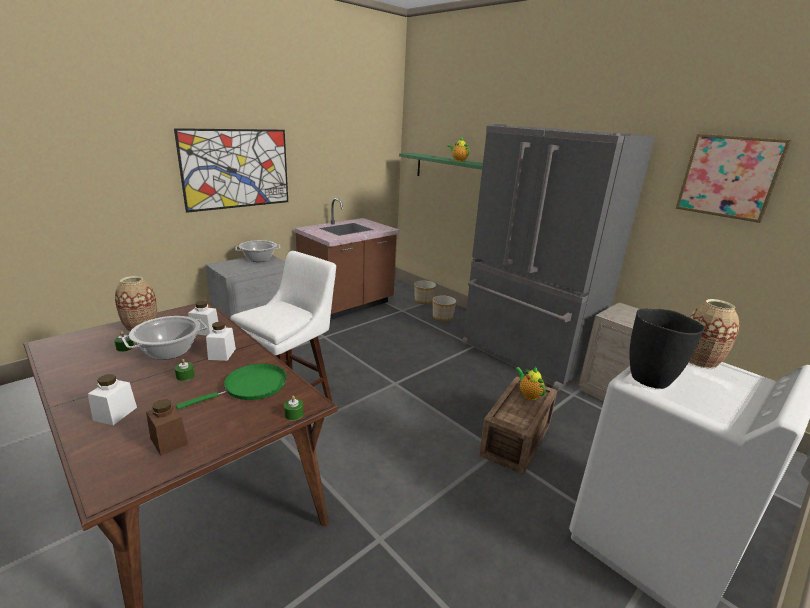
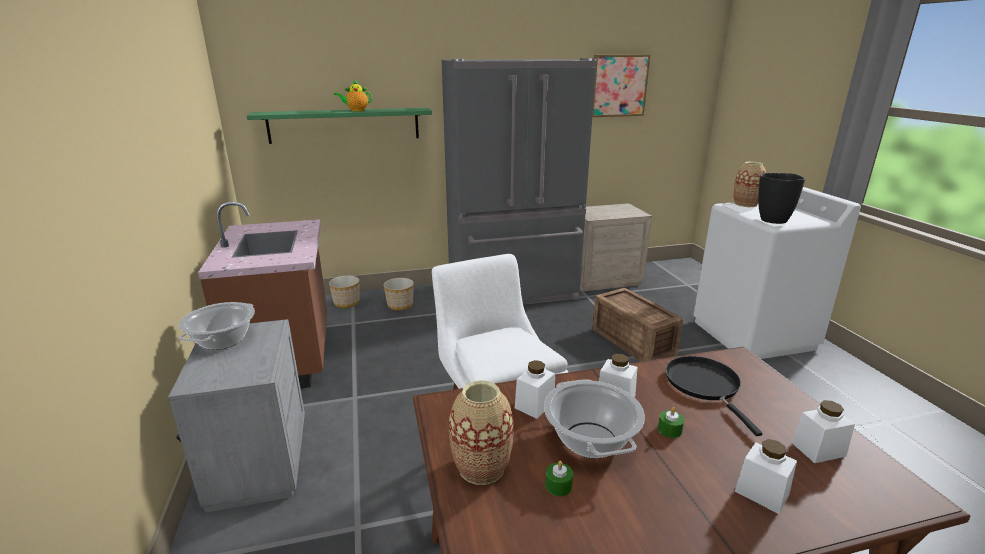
camera: 60 degrees left, 0 degrees up
(169, 441) = (818, 449): brown jar -> white jar
(237, 169) = (127, 191): picture -> none
(251, 387) = (705, 386): green frying pan -> black frying pan
(294, 414) = (761, 368): green candle -> none
(529, 394) = (624, 300): teapot -> none

